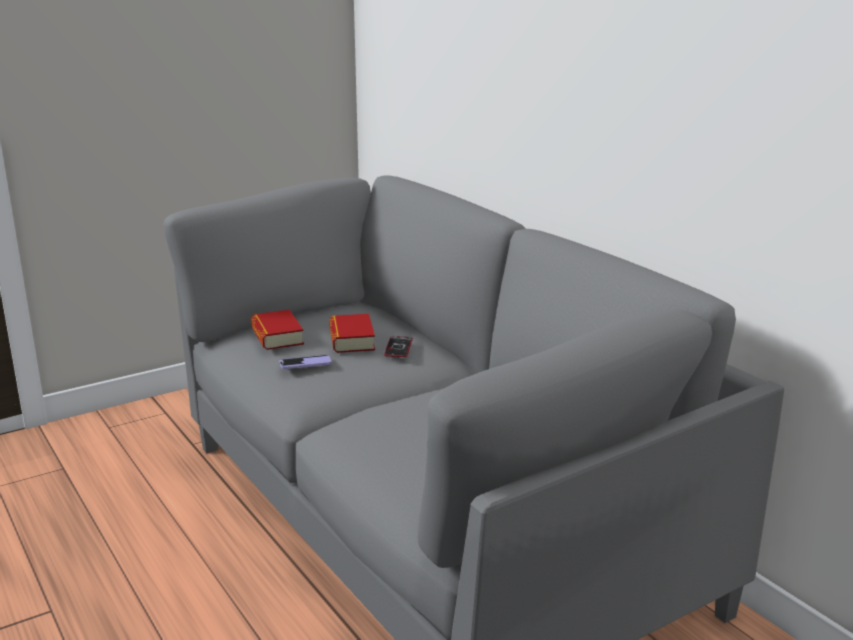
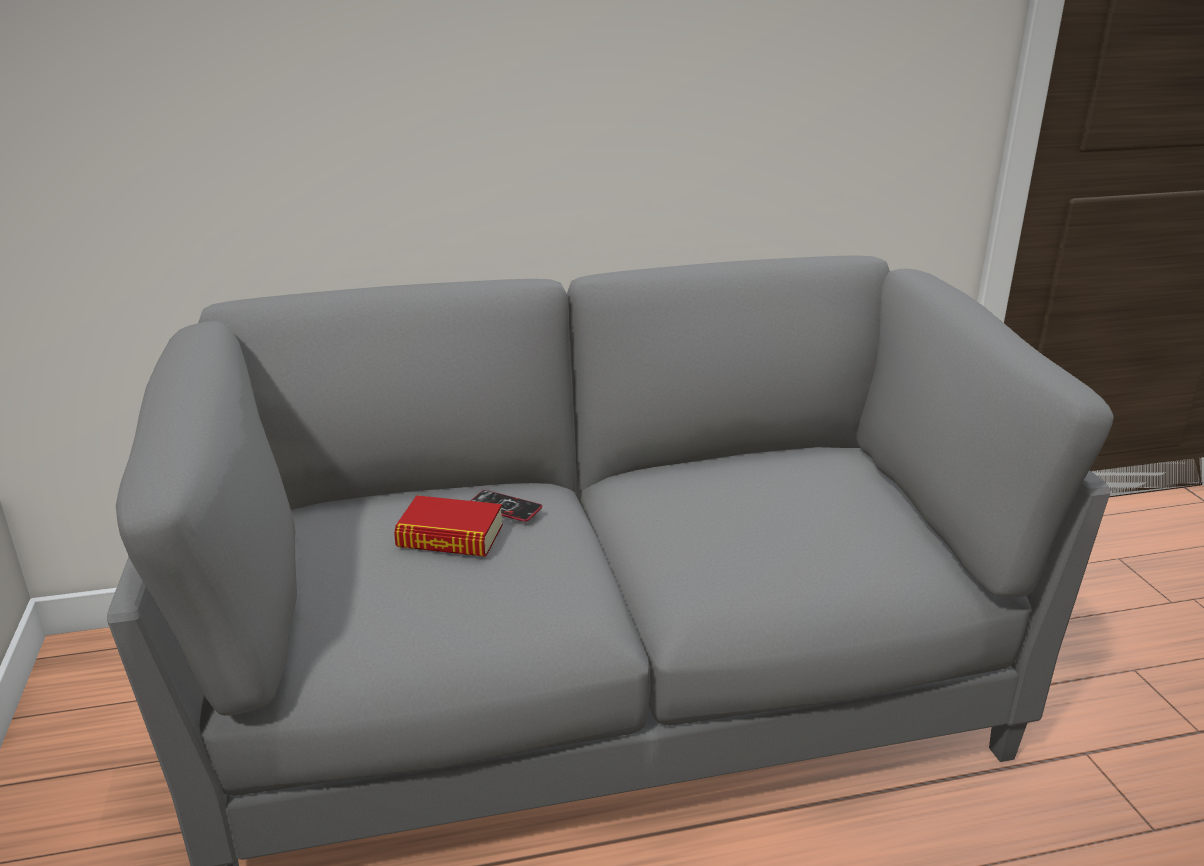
camera: 70 degrees left, 5 degrees up
(277, 336) = (375, 600): book -> none
(305, 364) = (501, 590): phone -> none

